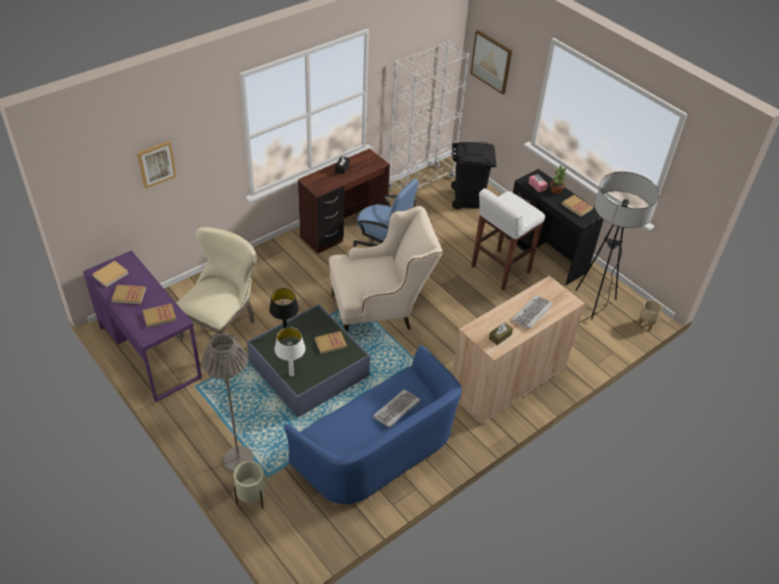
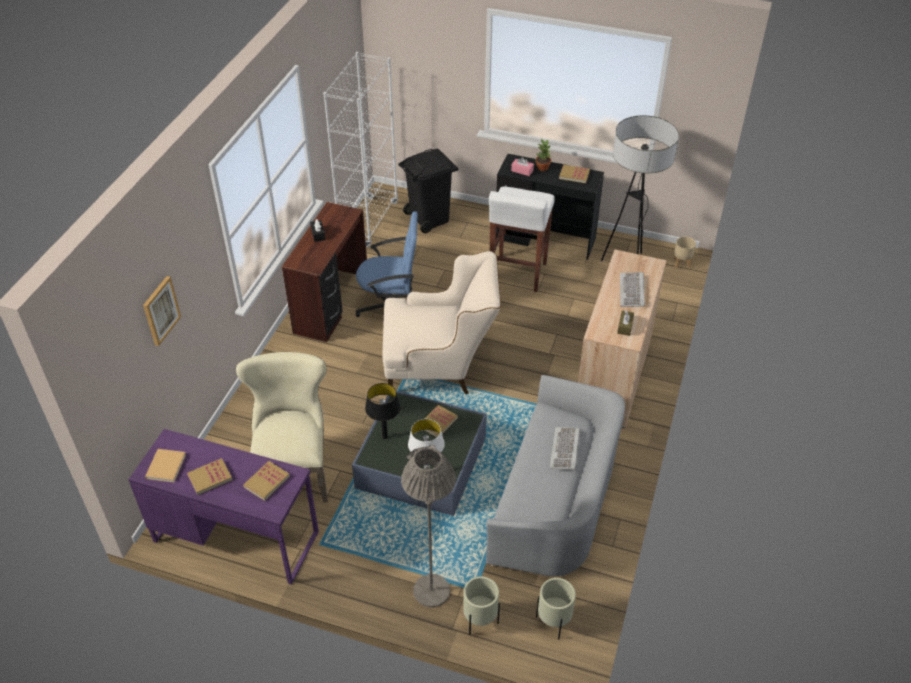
camera: 30 degrees left, 0 degrees up
(300, 532) = (553, 623): none -> beige planter
(378, 449) = (555, 502): blue sofa -> grey sofa
(380, 310) = (440, 368): beige armchair -> beige armchair turned 45 degrees clockwise
(491, 61) = (409, 58): picture -> none

